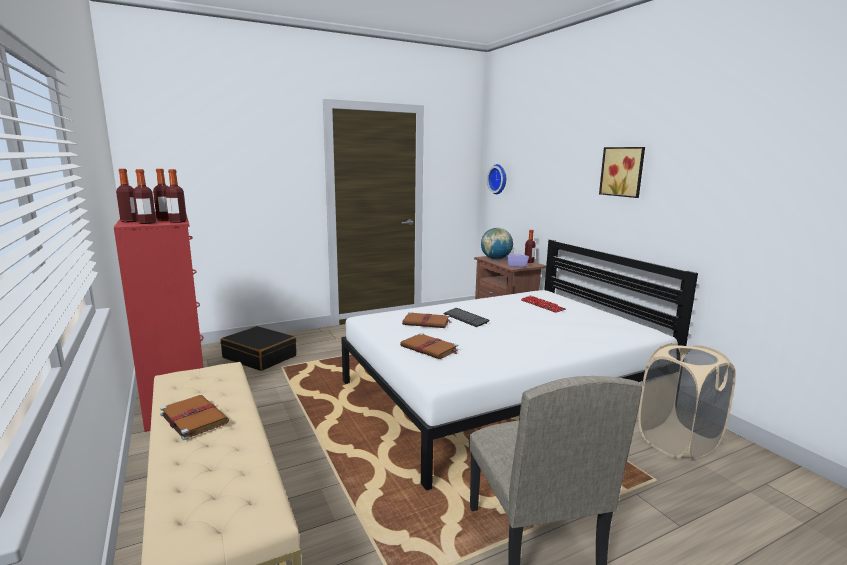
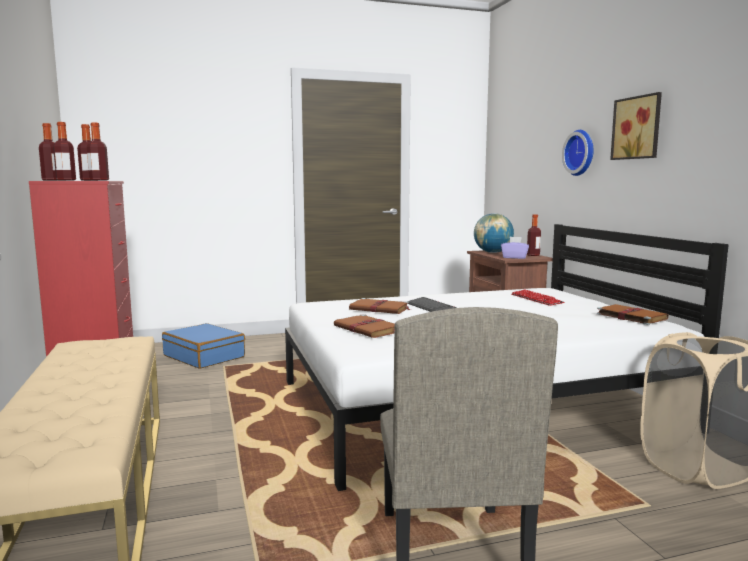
camera: 10 degrees right, 5 degrees down
(193, 418) = (70, 375): brown book -> brown book (630, 316)
(260, 357) = (204, 356): black suitcase -> blue suitcase
(499, 179) = (502, 159): wall clock -> wall clock (581, 152)

